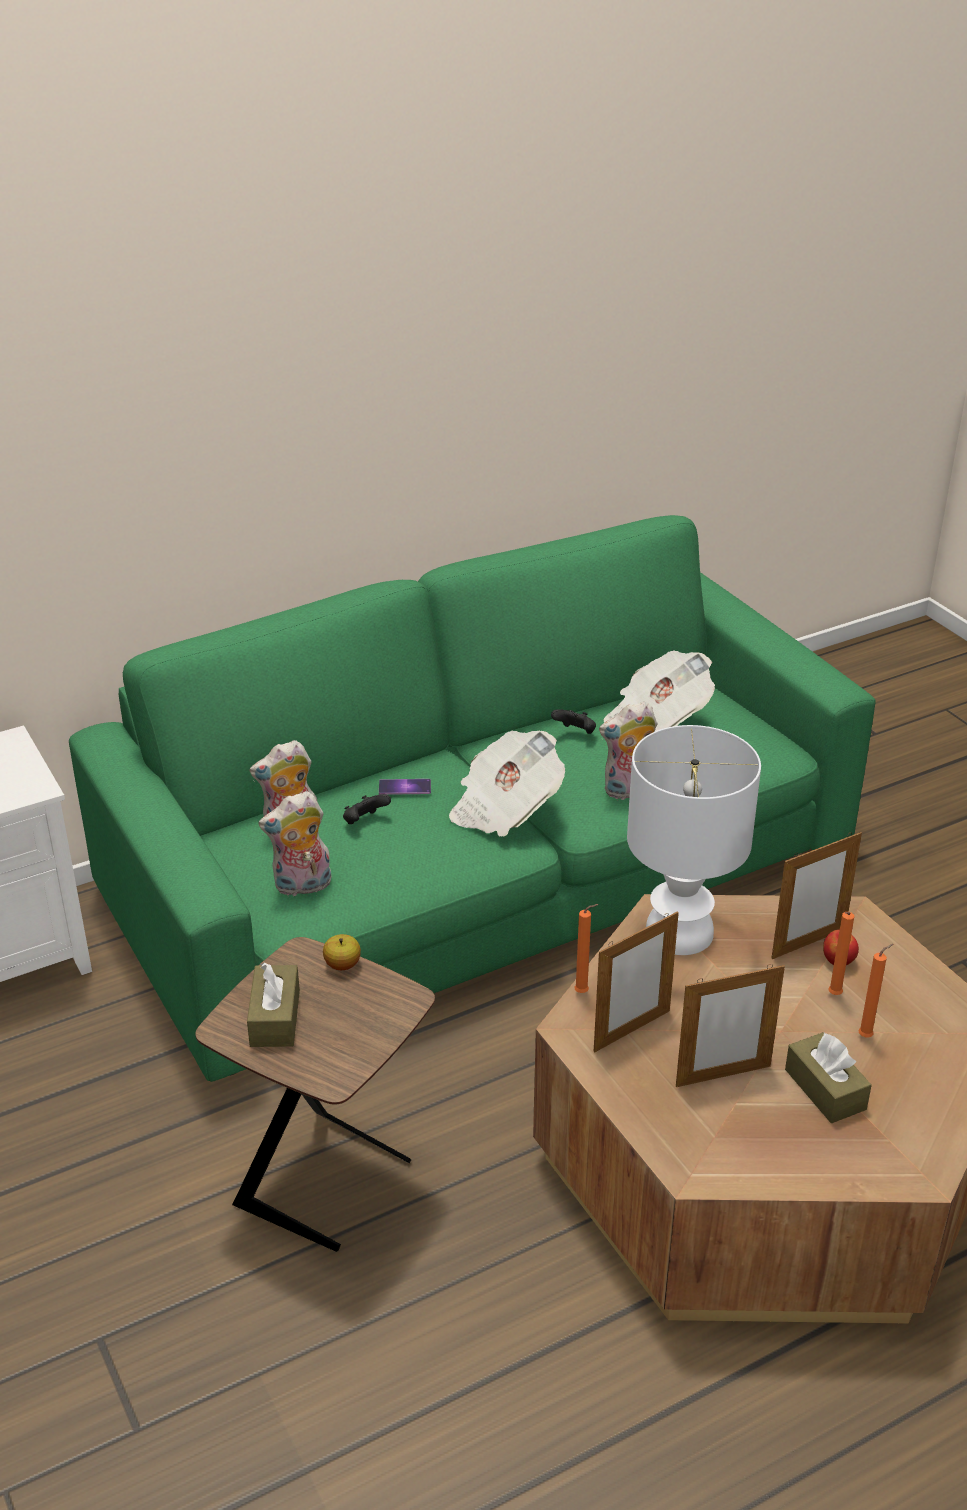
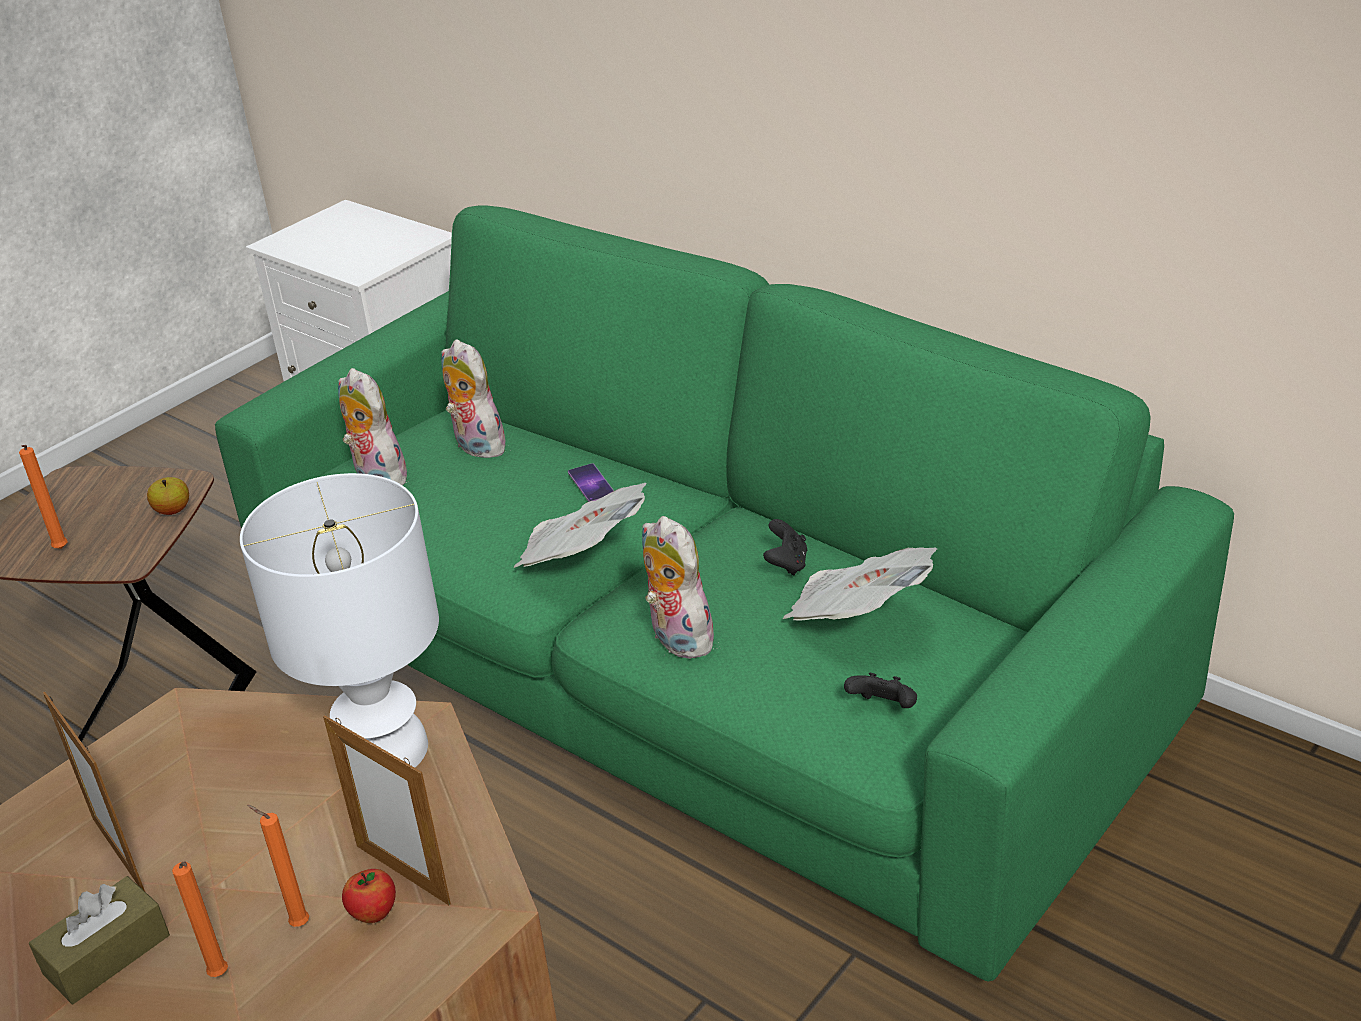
camera: 70 degrees right, 0 degrees up
(275, 1018) = (84, 500): brown tissue box -> none
(365, 821) = (505, 477): black game controller -> black game controller (883, 708)
(583, 992) = (244, 704): orange candle -> orange candle (61, 550)
(632, 1031) = (185, 759): picture frame -> none

